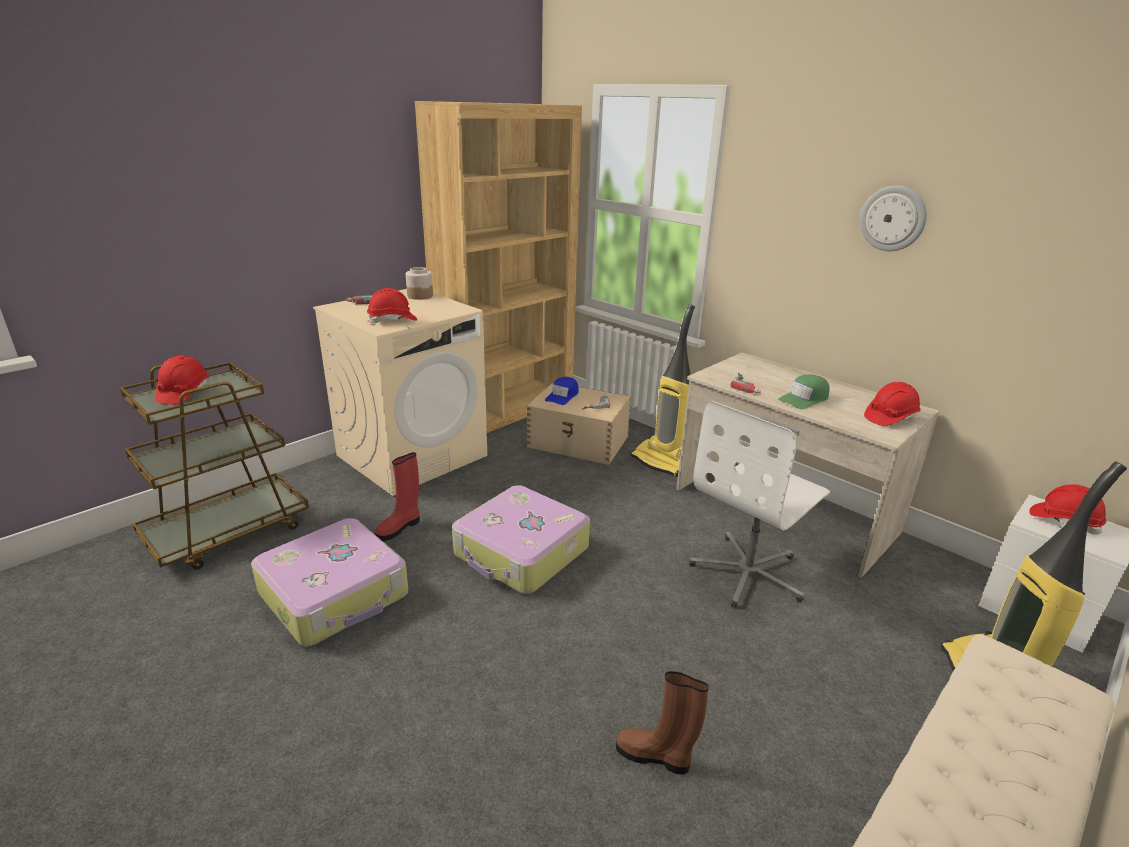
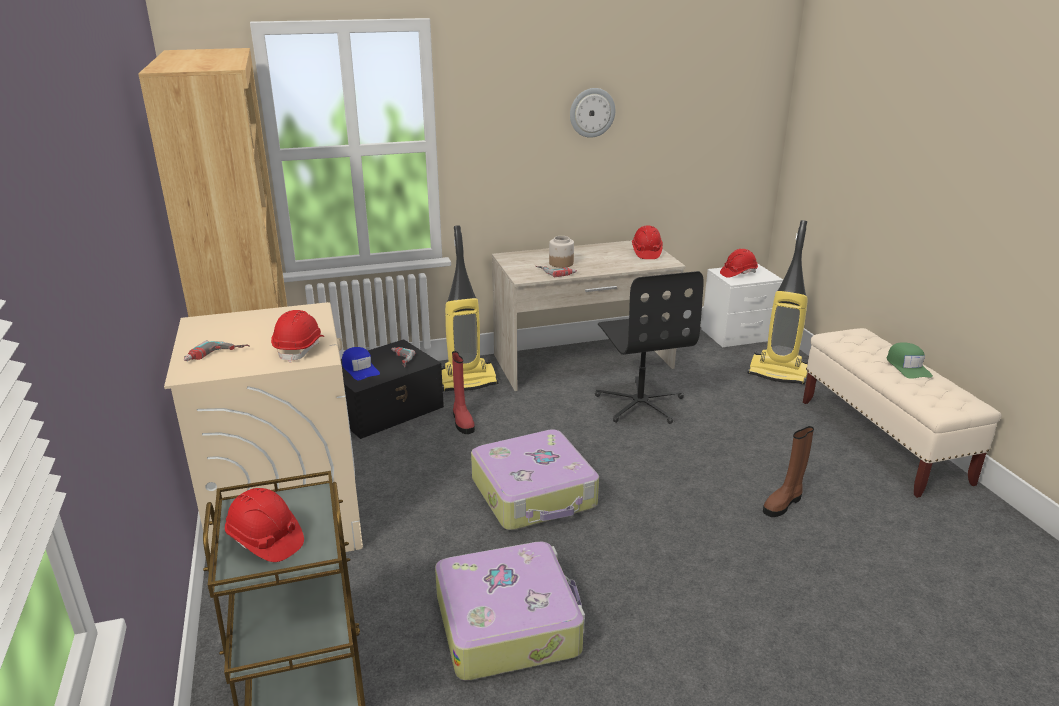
camera: 60 degrees left, 0 degrees up
(399, 528) = (429, 557): red boot -> red boot (462, 422)
(420, 296) = (226, 321): jar -> jar (561, 263)
(579, 442) = (386, 408): beige storage box -> black storage box
(748, 573) = (640, 403): white office chair -> black office chair
(804, 399) = (596, 263): green cap -> green cap (907, 367)

